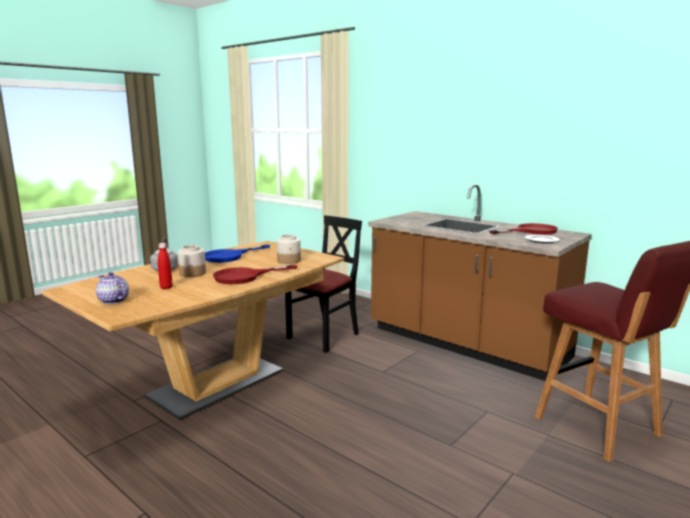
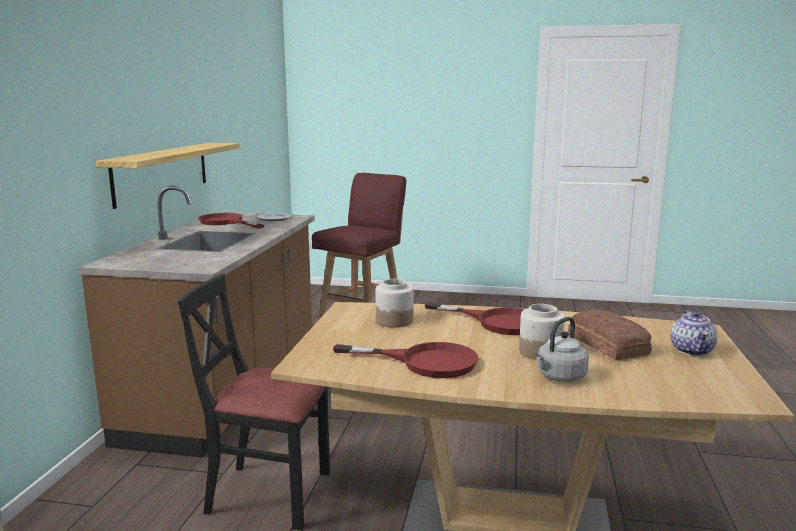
camera: 120 degrees left, 0 degrees up
(166, 287) = (608, 344): red bottle -> bread
(229, 256) = (424, 362): blue frying pan -> red frying pan
(509, 178) = (162, 172): none -> shelf

